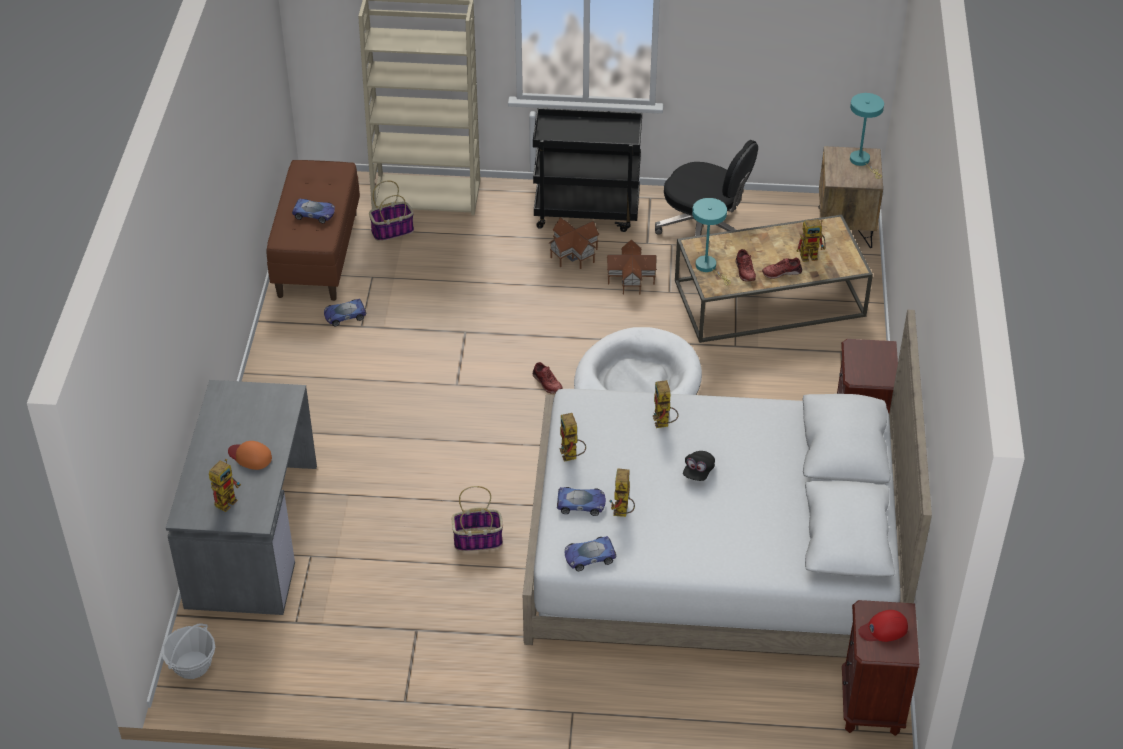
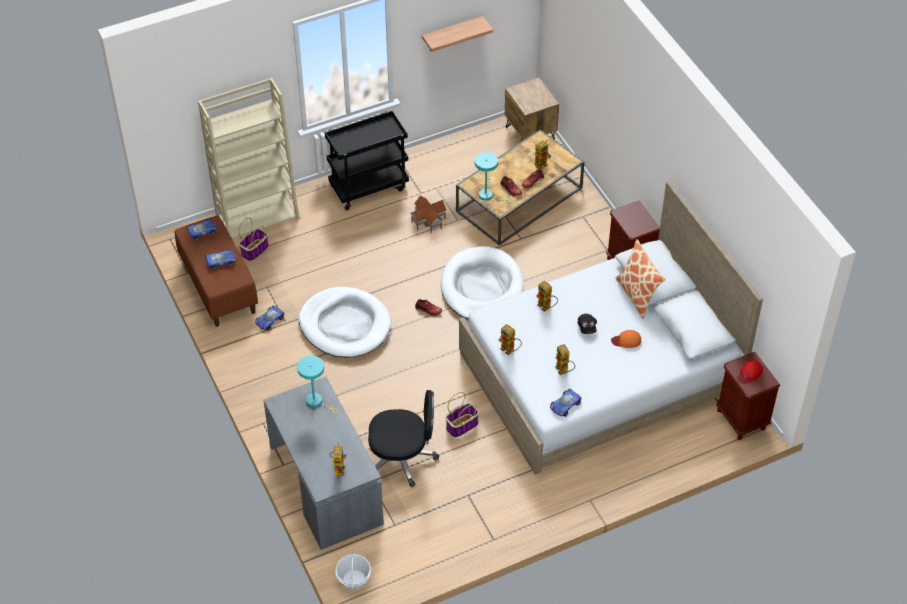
camera: 30 degrees left, 5 degrees up
(250, 456) = (330, 436): orange cap -> orange cap (626, 340)
(429, 358) = (345, 325): none -> white dog bed
(574, 253) = (381, 218): toy house -> none
(581, 504) = (537, 376): toy car -> toy car (202, 231)
(704, 230) = (448, 170): black office chair -> black office chair (402, 458)
(756, 34) = (452, 34): none -> shelf
(802, 460) = (637, 295): none -> pillow
(862, 161) = (534, 90): turquoise table lamp -> turquoise table lamp (317, 402)

